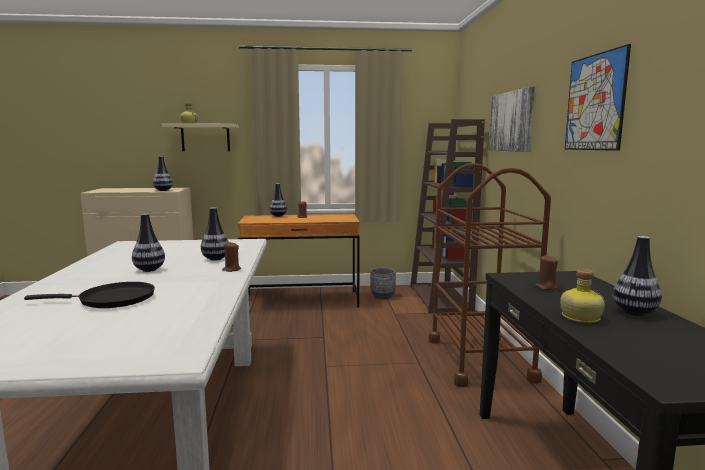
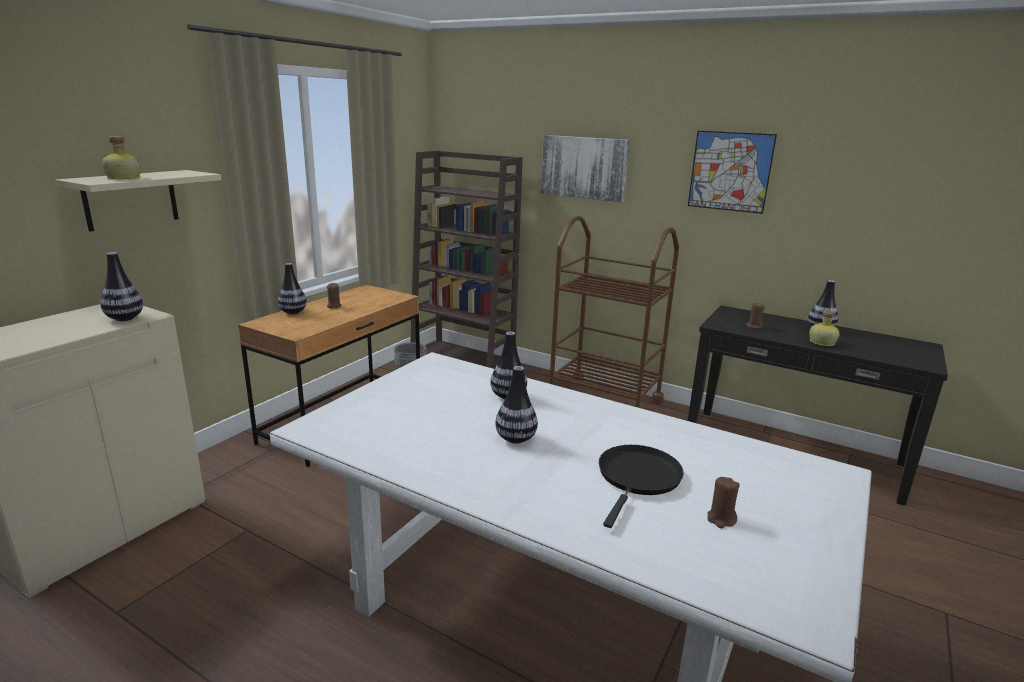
camera: 55 degrees left, 10 degrees up
(231, 269) = (572, 400): brown candle -> brown candle (721, 519)

